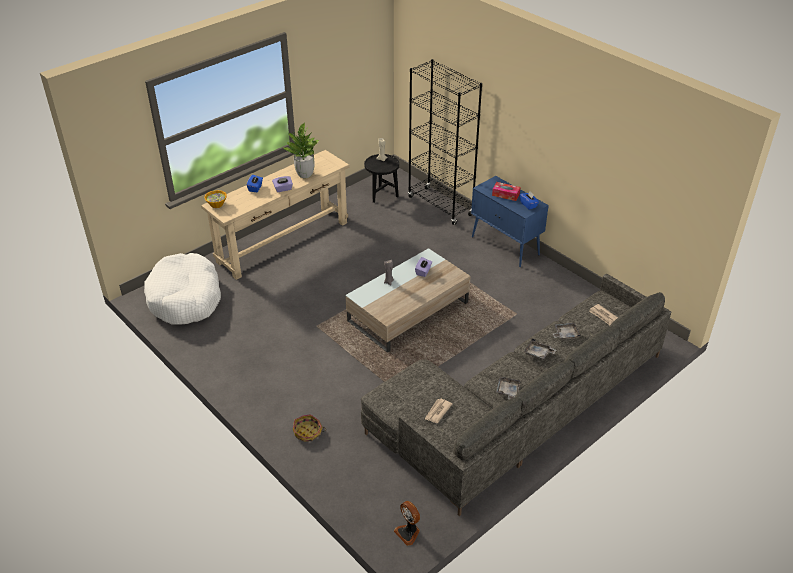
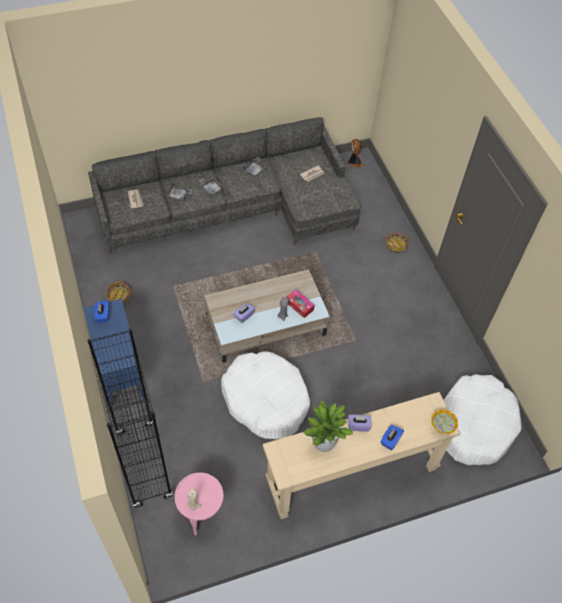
camera: 160 degrees left, 15 degrees up
(375, 263) = (265, 400): none -> white dog bed
(382, 196) = (201, 514): black side table -> pink side table
(505, 194) = (113, 339): tissue box -> tissue box (299, 306)
(556, 291) = (119, 297): none -> basket

